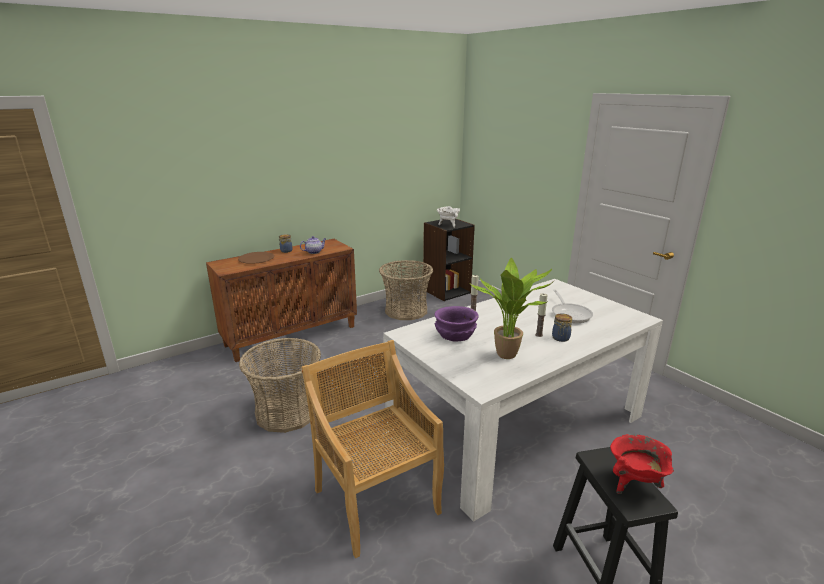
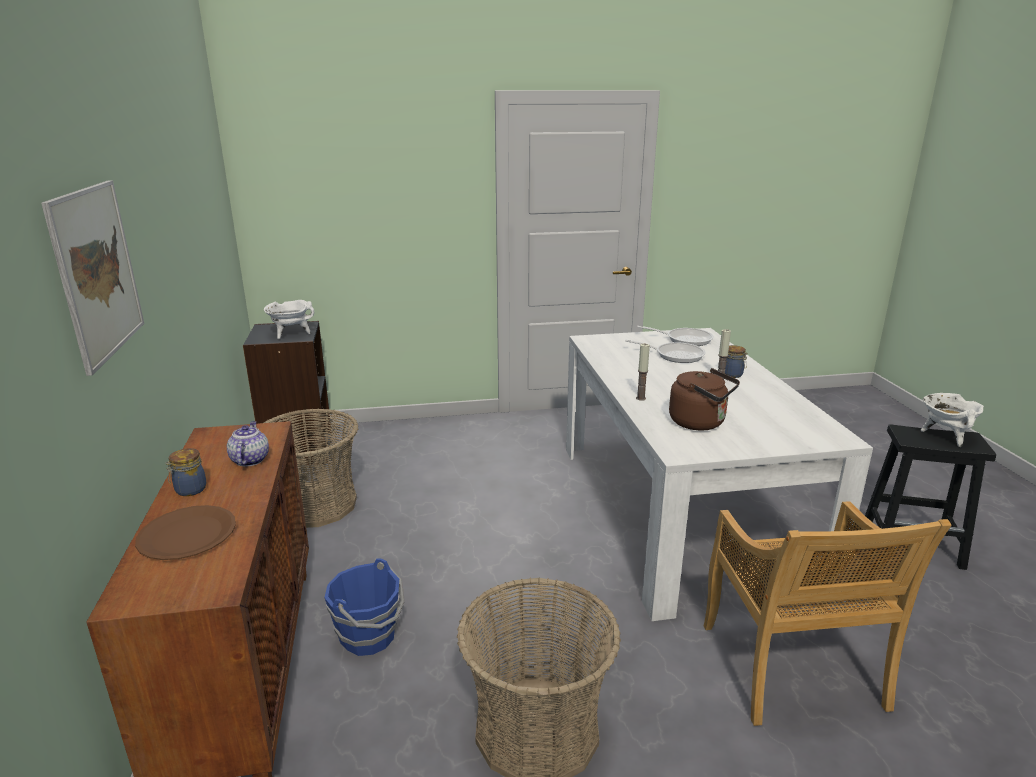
camera: 65 degrees left, 0 degrees up
(274, 158) = (97, 272): none -> picture
(324, 353) = (369, 636): none -> blue bucket
(375, 499) = (792, 669): beige chair -> beige chair turned 90 degrees counterclockwise
(454, 335) = (700, 423): purple bowl -> brown kettle
(509, 356) = (767, 408): potted plant -> none
(612, 313) = (684, 339): none -> frying pan
(634, 484) = (945, 436): red cooking pot -> white cooking pot

